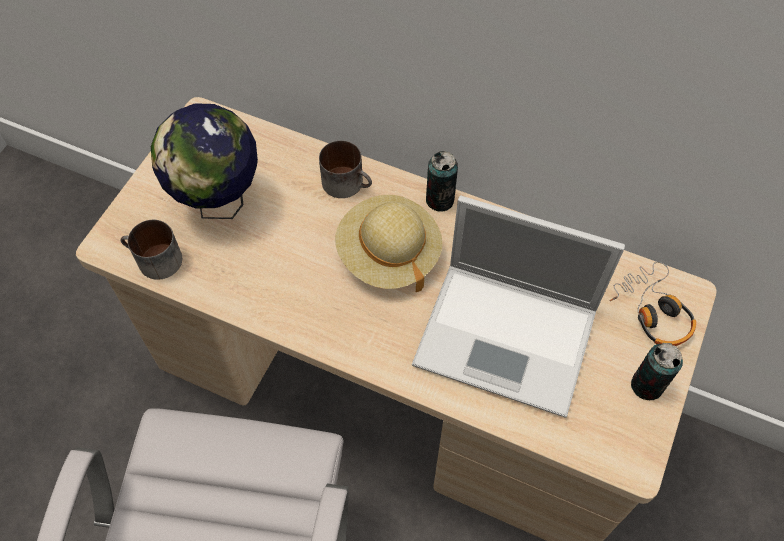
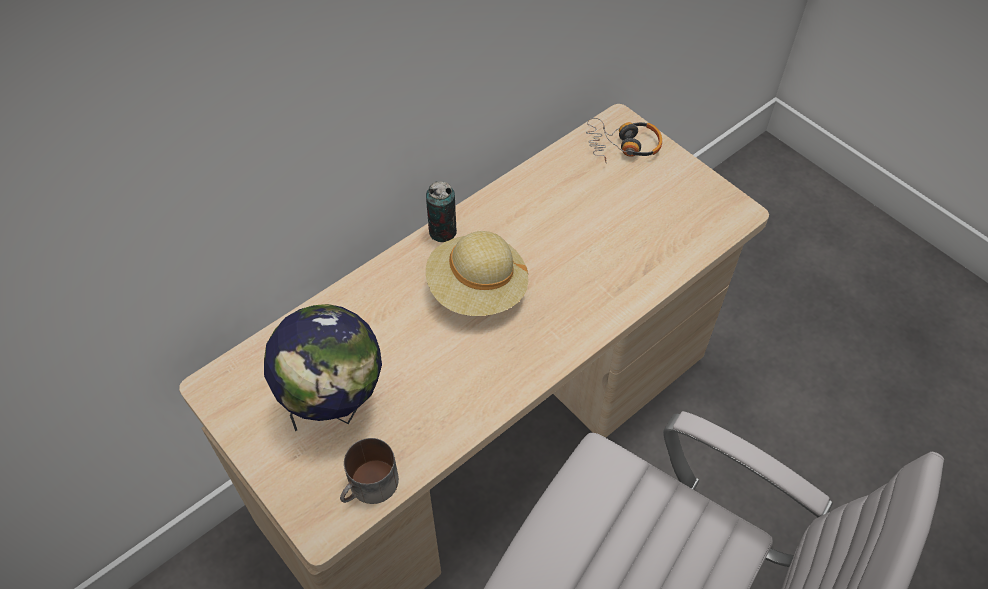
camera: 65 degrees left, 5 degrees down
(348, 183) = (380, 291): mug -> none
(509, 337) = (602, 240): laptop -> none
(647, 385) = (682, 177): can -> none

